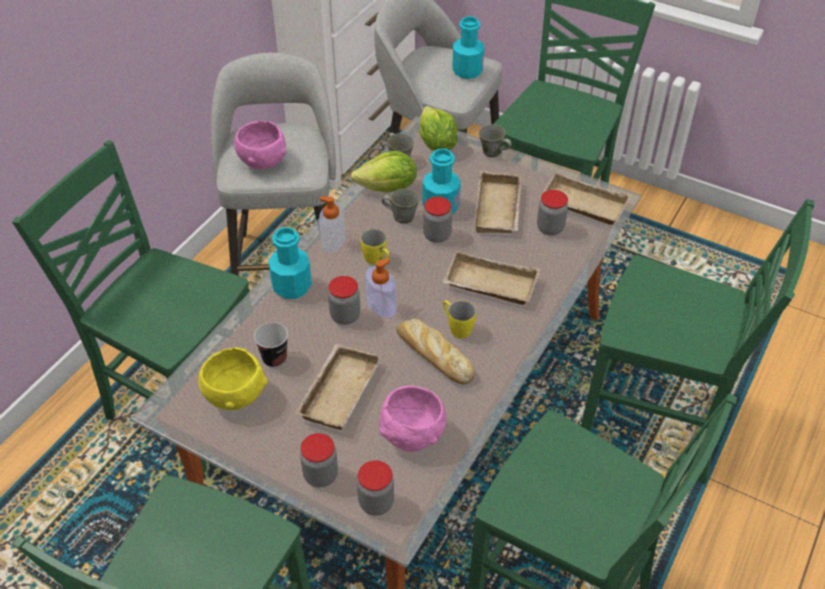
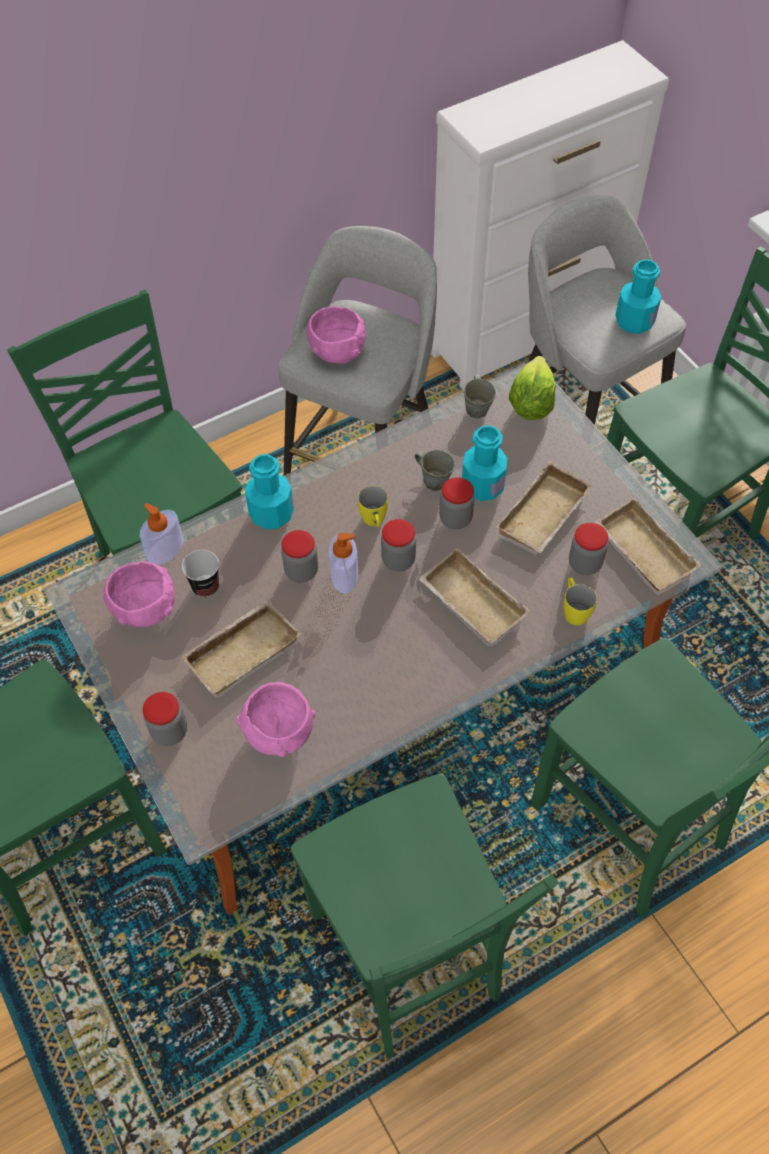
camera: 30 degrees right, 10 degrees up
(235, 396) = (145, 610): yellow bowl -> pink bowl
(333, 241) = (345, 479): soap dispenser -> soap dispenser (165, 549)
(376, 502) = (200, 786): jar -> jar (398, 560)
(388, 188) = (442, 439): lettuce -> none
(433, 355) = (358, 656): bread -> none
(456, 327) = (402, 636): yellow mug -> yellow mug (574, 610)
(493, 152) = (587, 441): grey mug -> none

